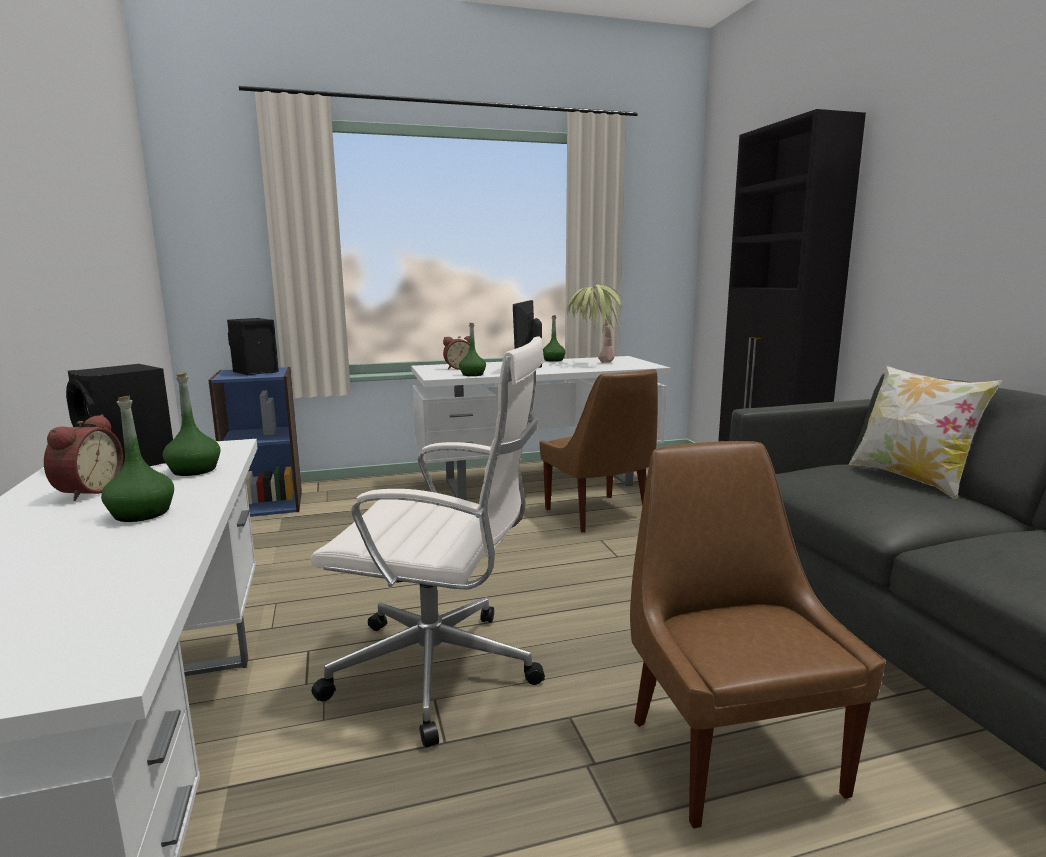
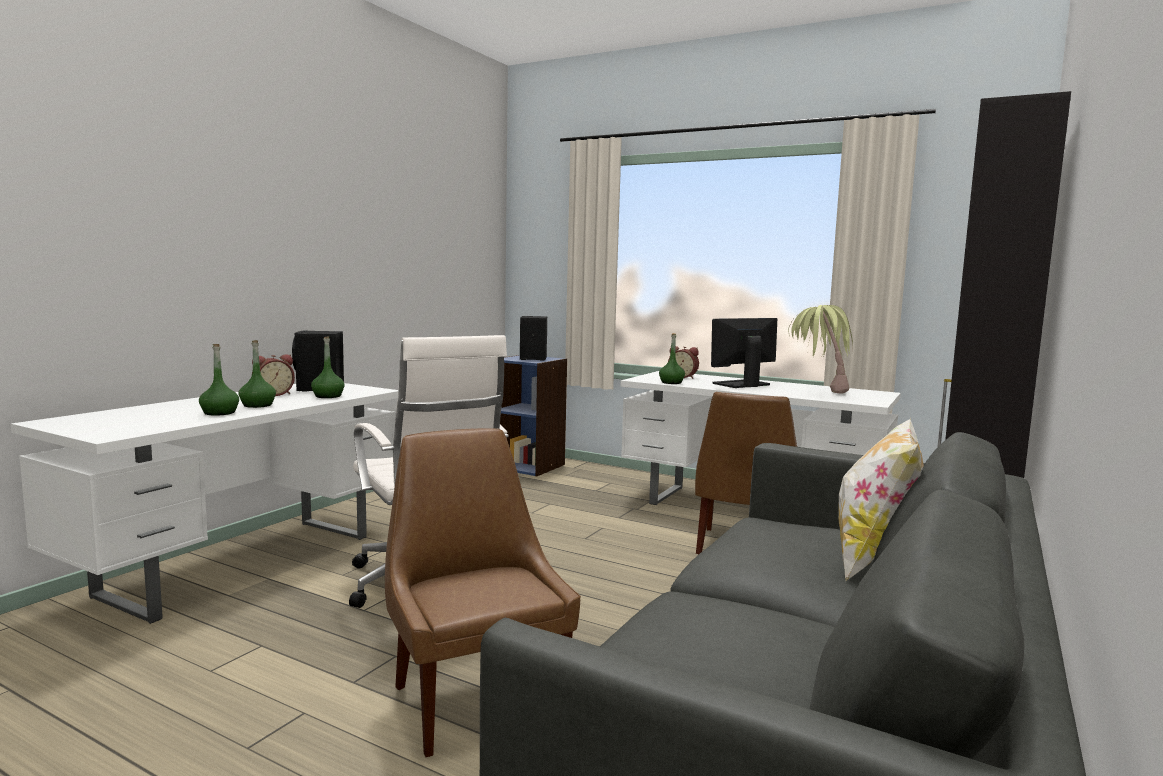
camera: 45 degrees right, 5 degrees down
(553, 360) = (796, 384): green bottle -> green bottle (219, 413)
(729, 751) = (475, 699): brown chair -> brown chair turned 60 degrees counterclockwise

